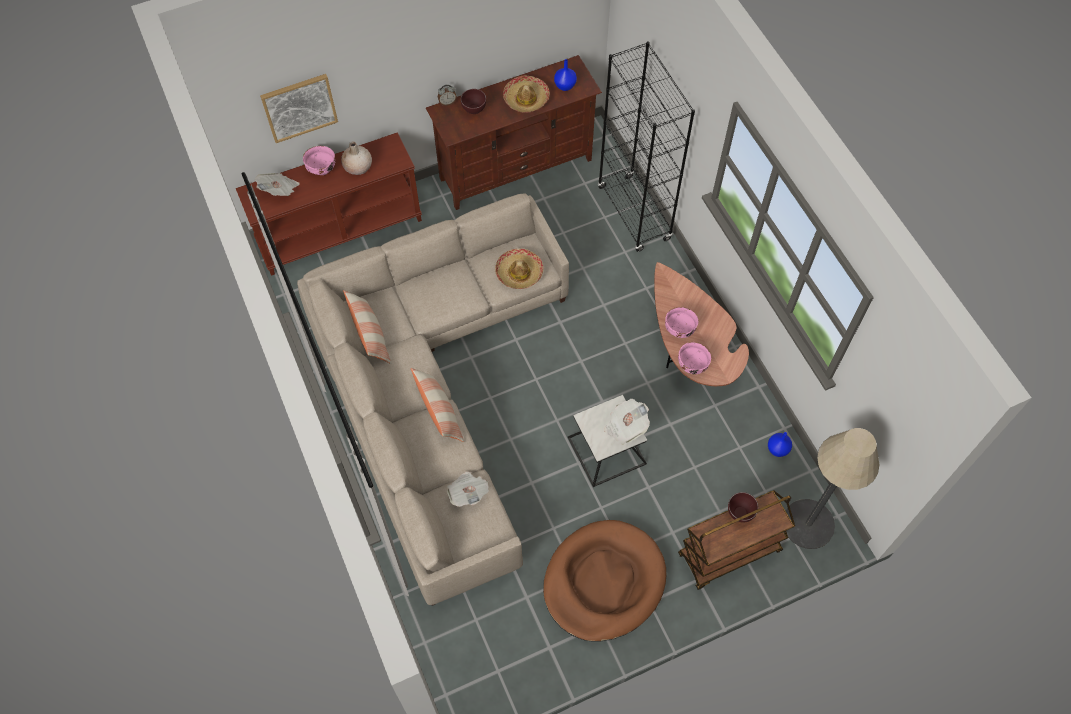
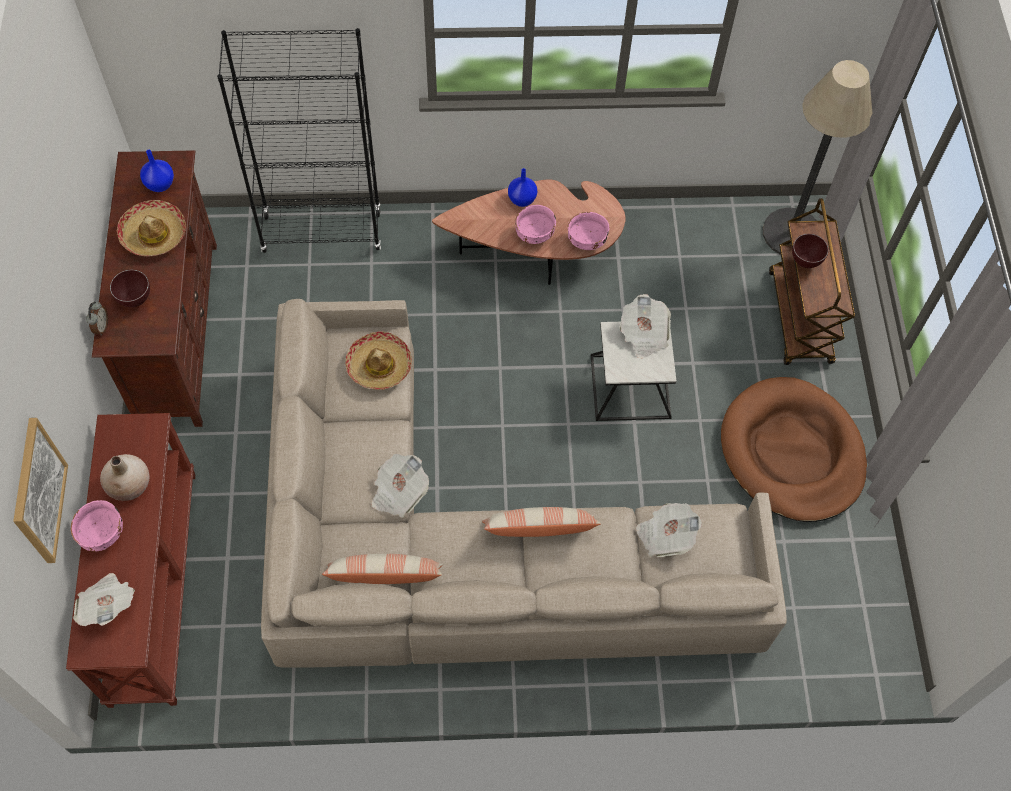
camera: 70 degrees left, 0 degrees up
(432, 320) = (399, 492): none -> newspaper
(777, 449) = (695, 223): blue vase -> blue vase (521, 199)

